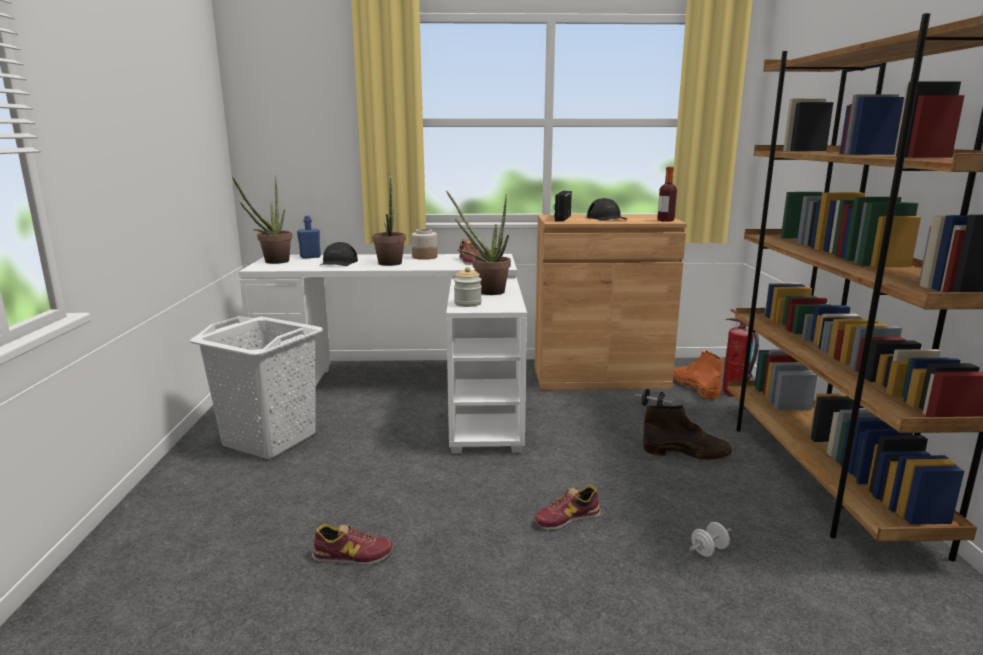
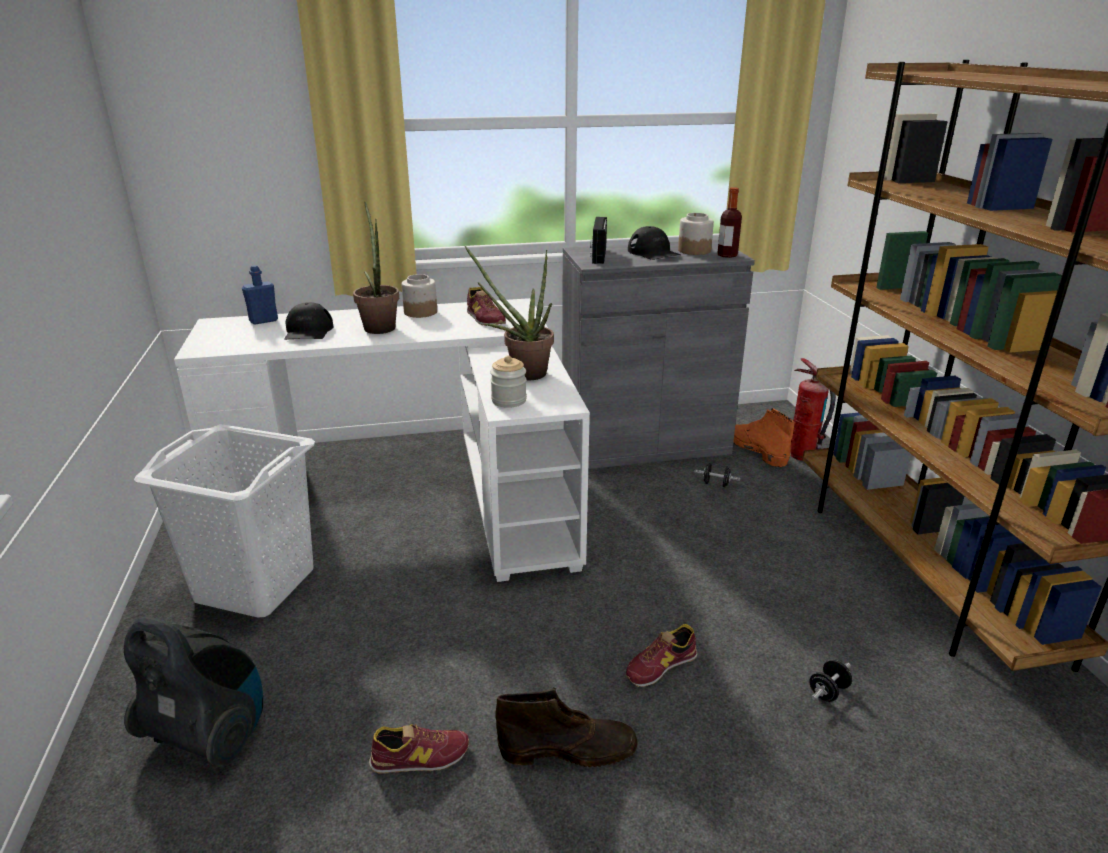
camera: 10 degrees left, 10 degrees up
(202, 524) = (208, 735): none -> vacuum cleaner
(272, 262) = (215, 336): potted plant -> none
(600, 377) = (644, 443): brown cabinet -> grey cabinet
(640, 218) = (694, 250): none -> jar
(687, 452) = (771, 550): brown boot -> brown boot (569, 749)
(709, 550) = (828, 691): white dumbbell -> black dumbbell

